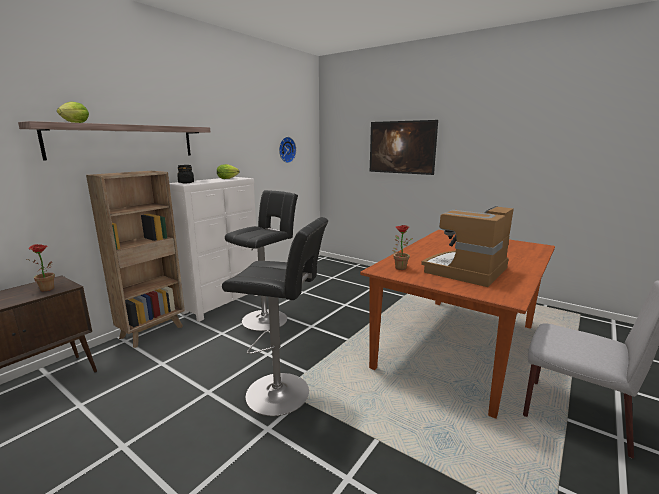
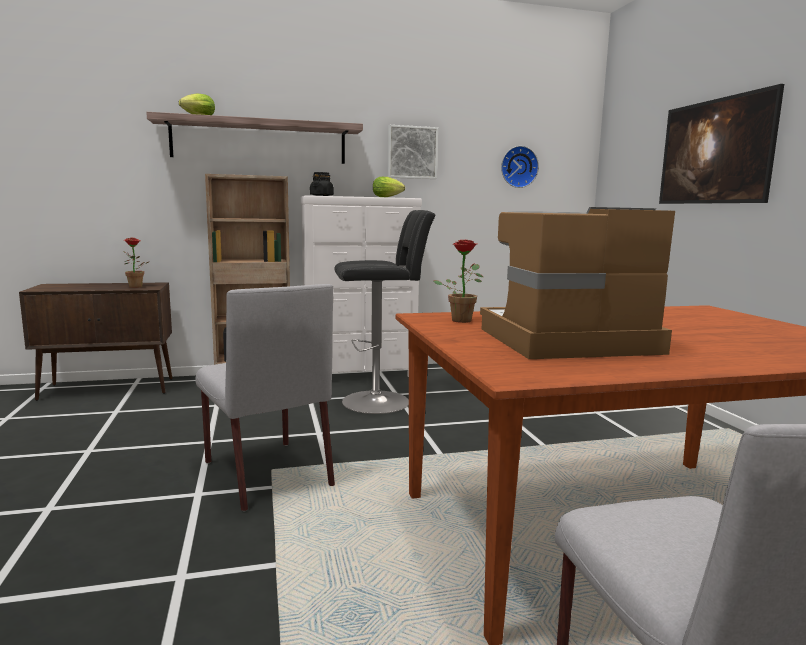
camera: 40 degrees right, 5 degrees down
(231, 144) = (412, 152): none -> picture
(282, 393) = (266, 472): black stool -> grey chair

